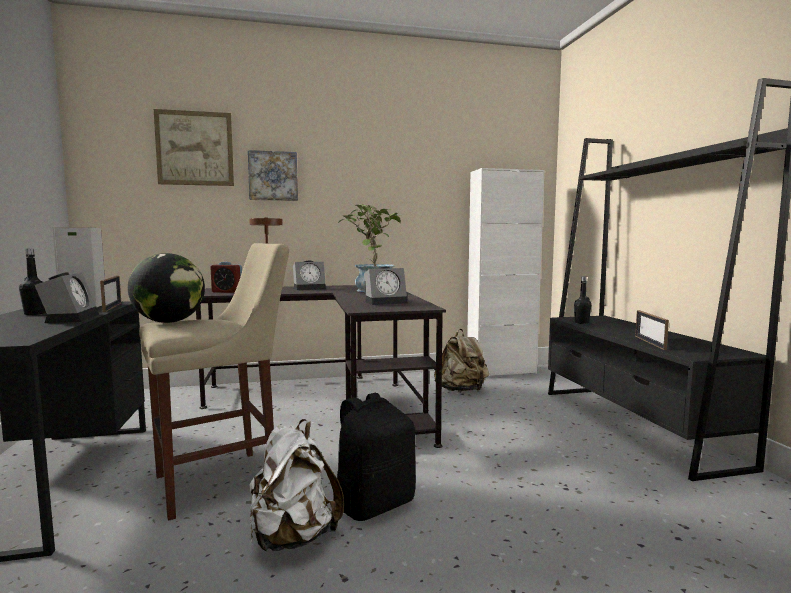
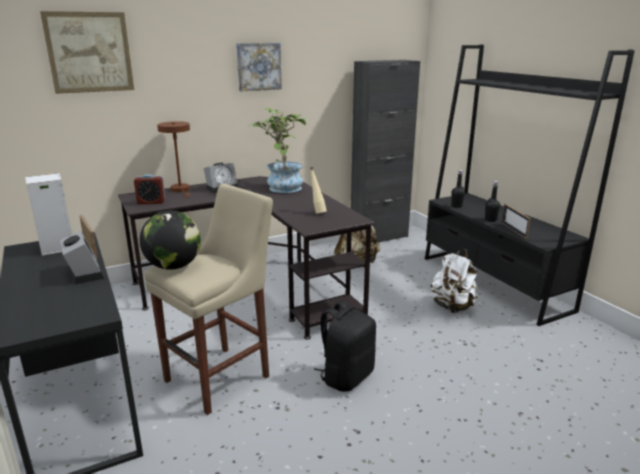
camera: 15 degrees left, 15 degrees up
(35, 313) = (35, 268): black bottle -> black bottle (490, 220)
(273, 176) = (172, 77): picture -> picture (258, 66)
(292, 537) = (306, 411): white backpack -> white backpack (452, 307)
(386, 302) = (317, 212): alarm clock -> beige bottle
(501, 371) = (379, 237): white cabinet -> black cabinet

